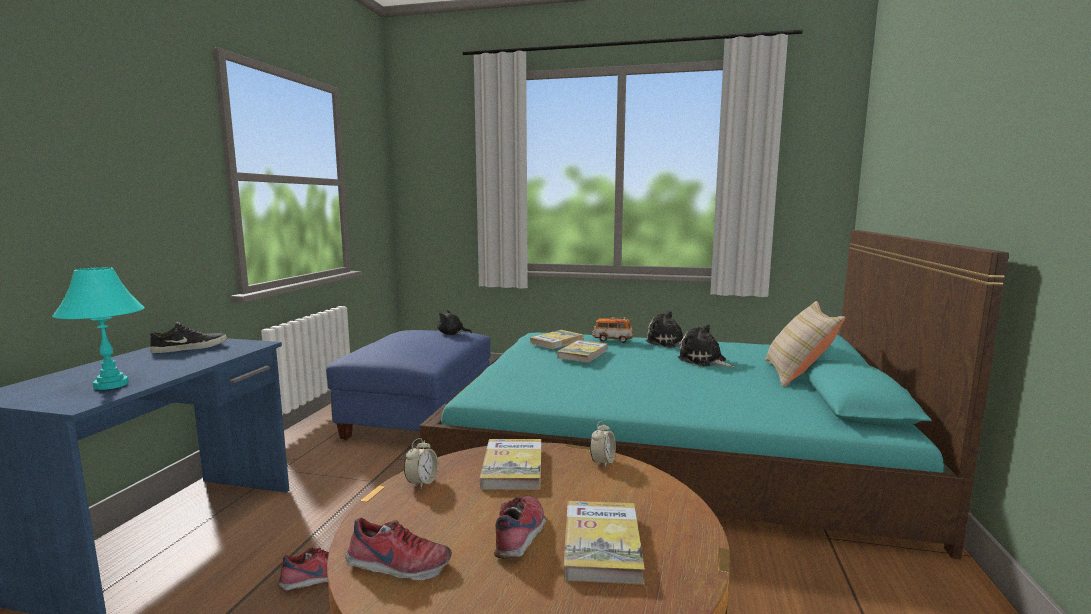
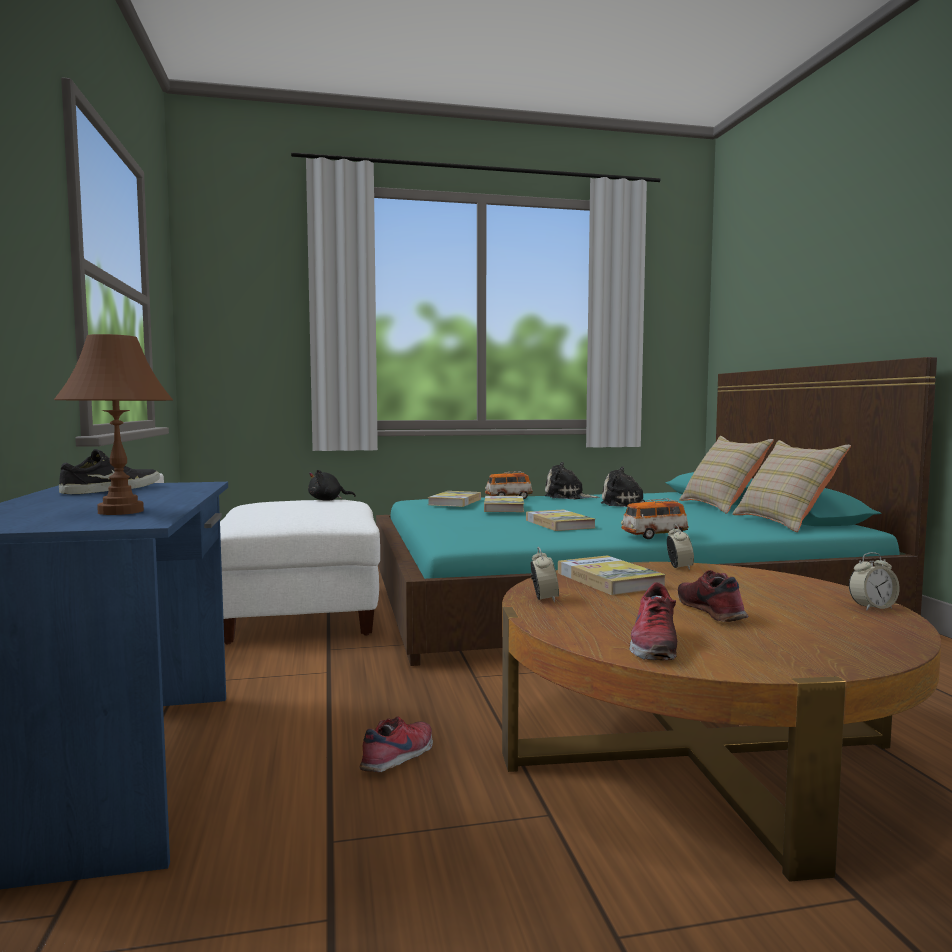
camera: 25 degrees left, 5 degrees down
(112, 385) = (122, 511): turquoise table lamp -> brown table lamp
(397, 567) = (652, 643): shoe -> shoe turned 120 degrees clockwise
(419, 420) = (302, 614): blue ottoman -> white ottoman
(601, 545) = (786, 606): book -> book (559, 524)
(650, 412) = (654, 536): none -> toy car
(685, 572) = (872, 608): none -> alarm clock
(822, 411) = (785, 522): none -> beige pillow

